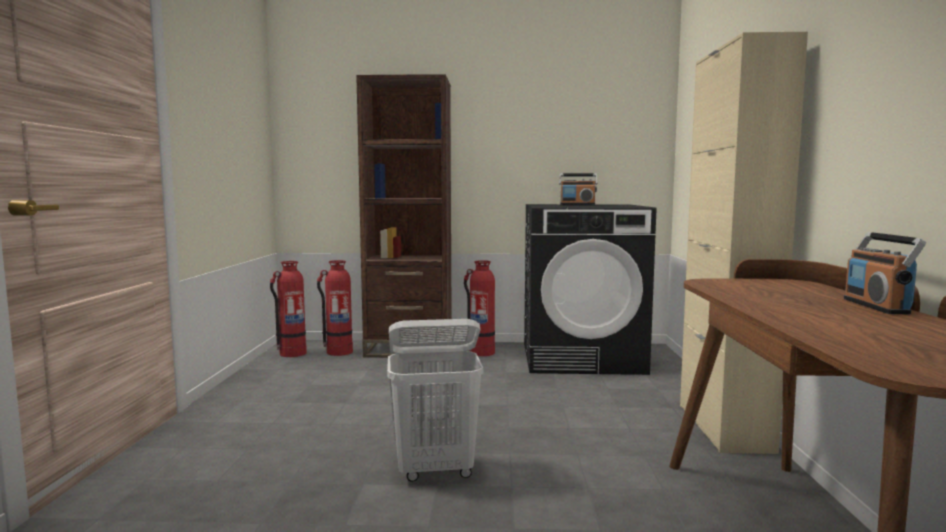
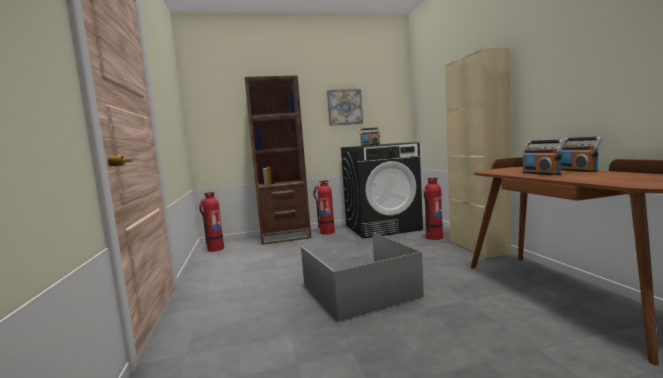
camera: 15 degrees left, 0 degrees up
(339, 352) = (244, 244): fire extinguisher -> fire extinguisher (433, 237)
(436, 470) = (361, 291): white laundry basket -> grey storage box
(541, 132) = (344, 107): none -> picture
(785, 303) = (541, 173): none -> radio

